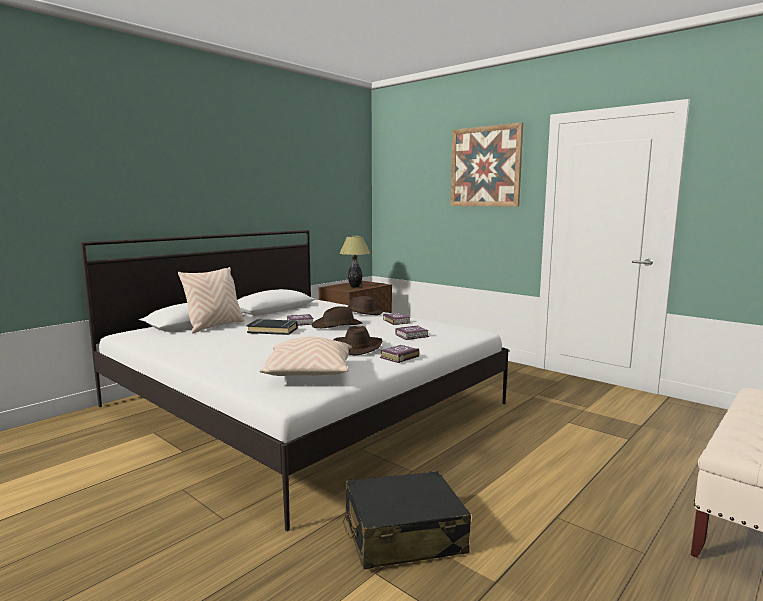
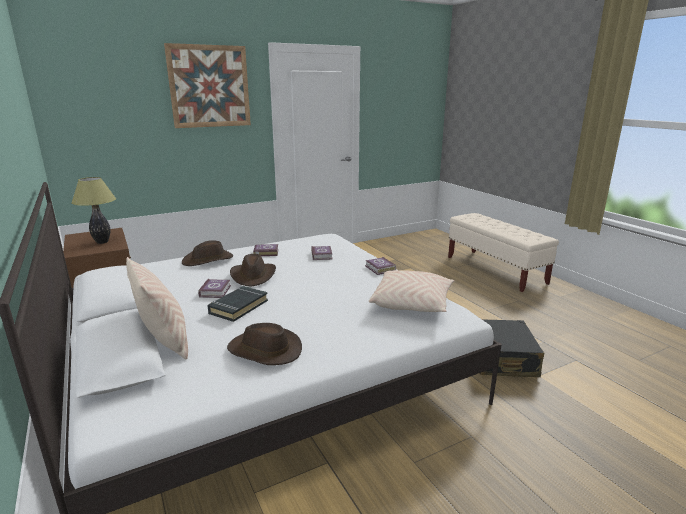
camera: 70 degrees left, 10 degrees up
(357, 347) = (342, 278): brown hat -> brown hat (264, 350)

